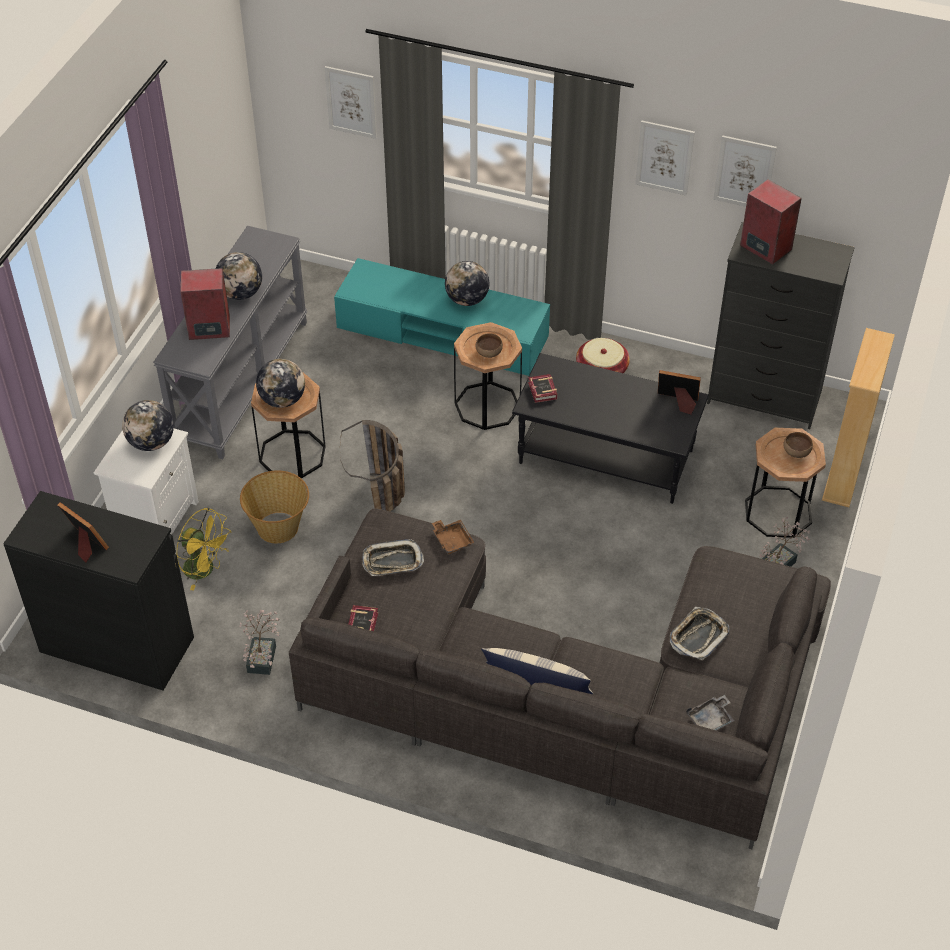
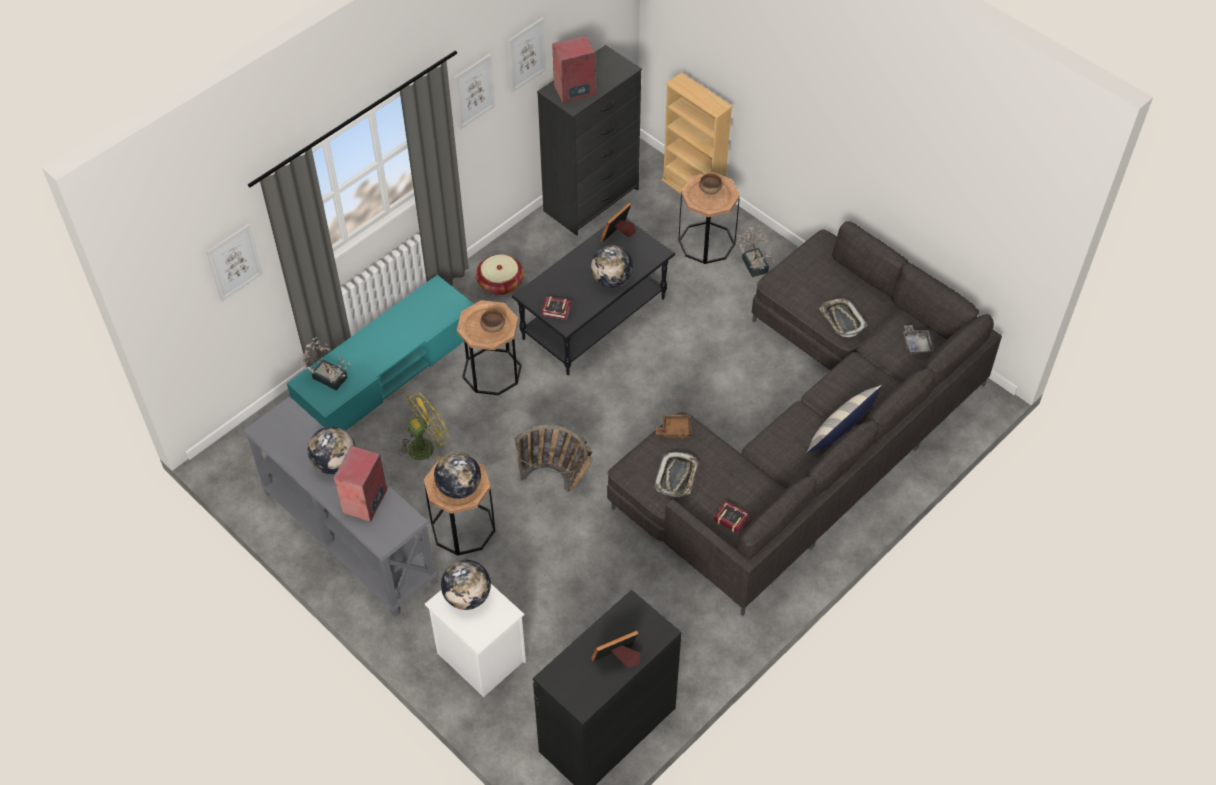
camera: 65 degrees left, 5 degrees up
(205, 570) = (559, 636): yellow fan -> yellow fan (425, 445)
(263, 655) = (674, 622): potted plant -> potted plant (327, 376)
(278, 527) = (541, 565): basket -> none
(467, 300) = (395, 326): globe -> globe (612, 280)

